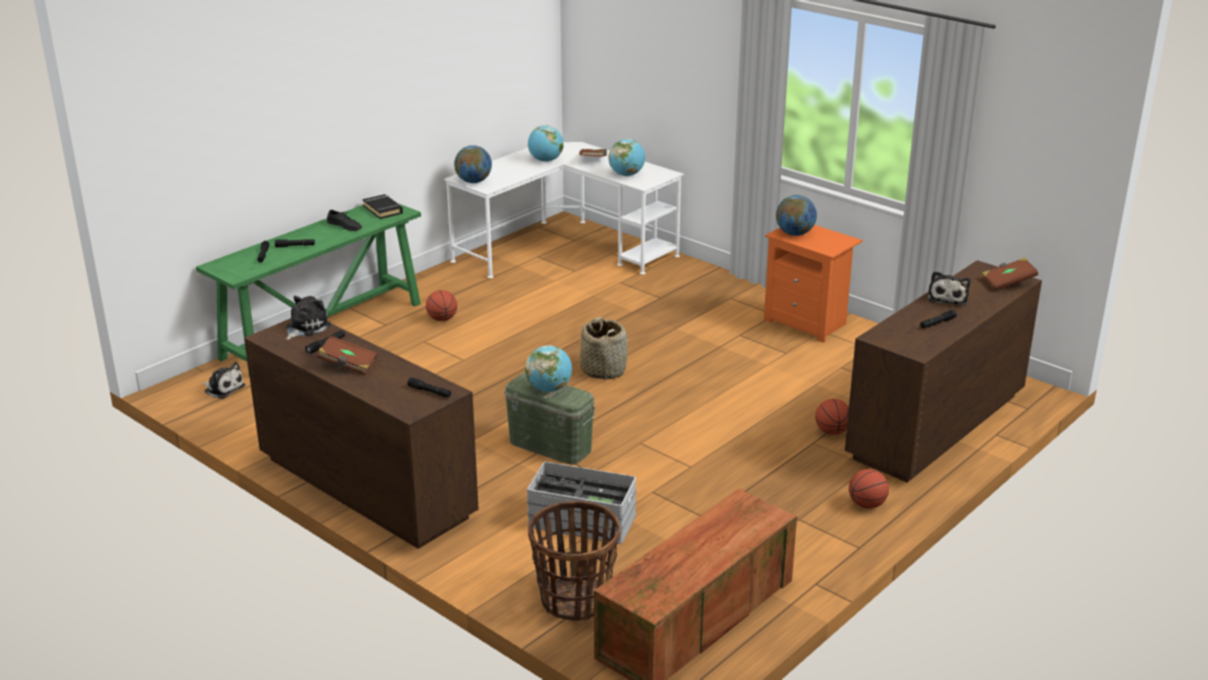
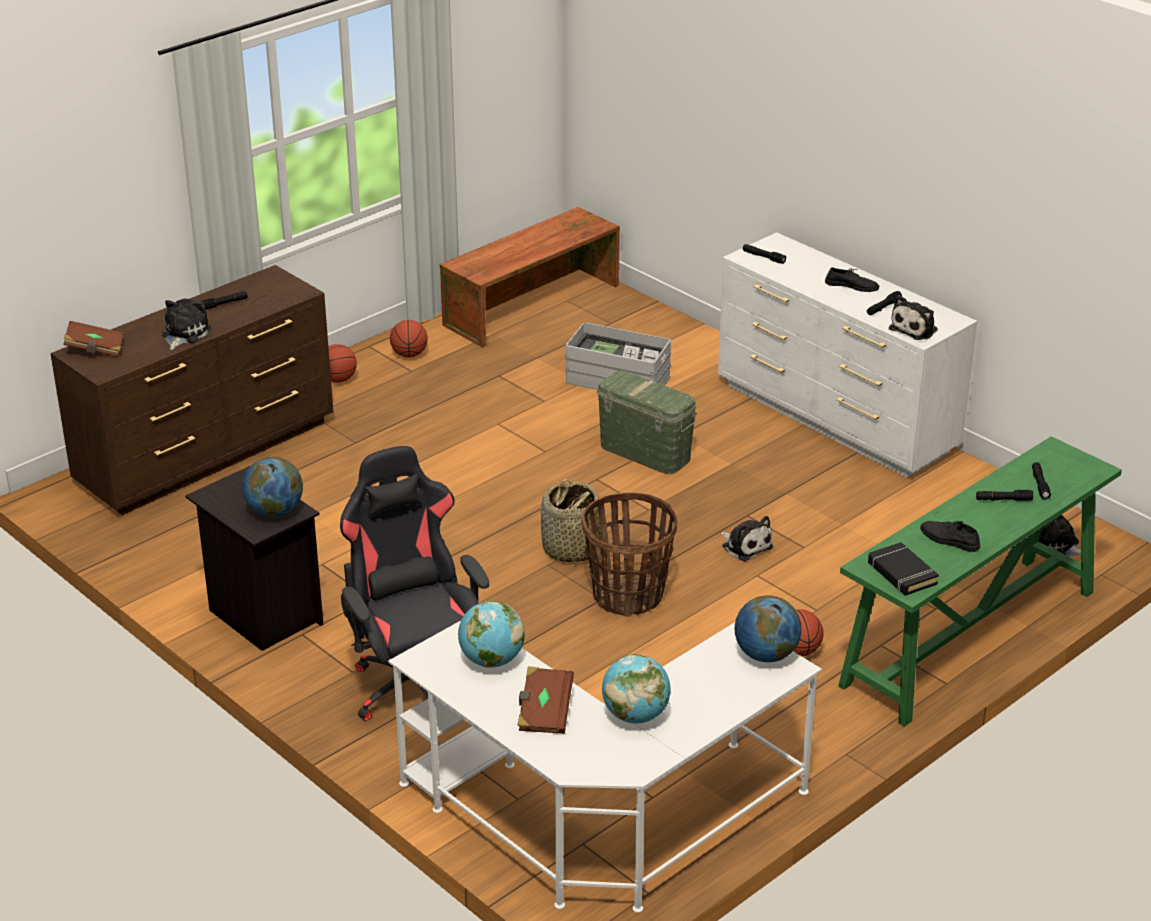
camera: 175 degrees left, 5 degrees up
(348, 365) = (852, 285): brown book -> black shoe
(366, 487) = (836, 418): brown dresser -> white dresser
(469, 378) = (745, 546): none -> plush toy
(549, 389) = (646, 389): globe -> none
(574, 600) = (630, 321): basket -> basket (628, 595)
(686, 292) = (417, 690): none -> black office chair
(808, 322) = (262, 615): orange nightstand -> black nightstand
(832, 432) = (327, 453): basketball -> basketball (409, 355)

